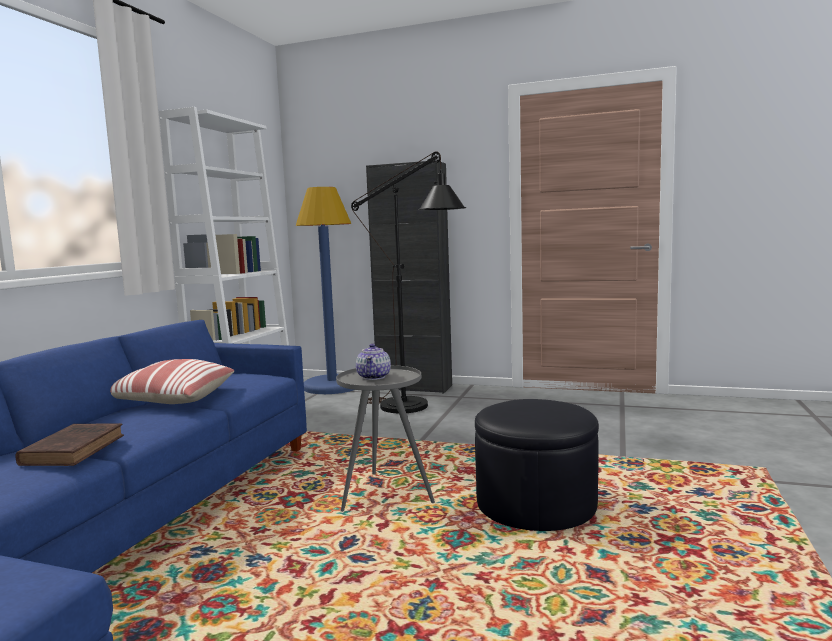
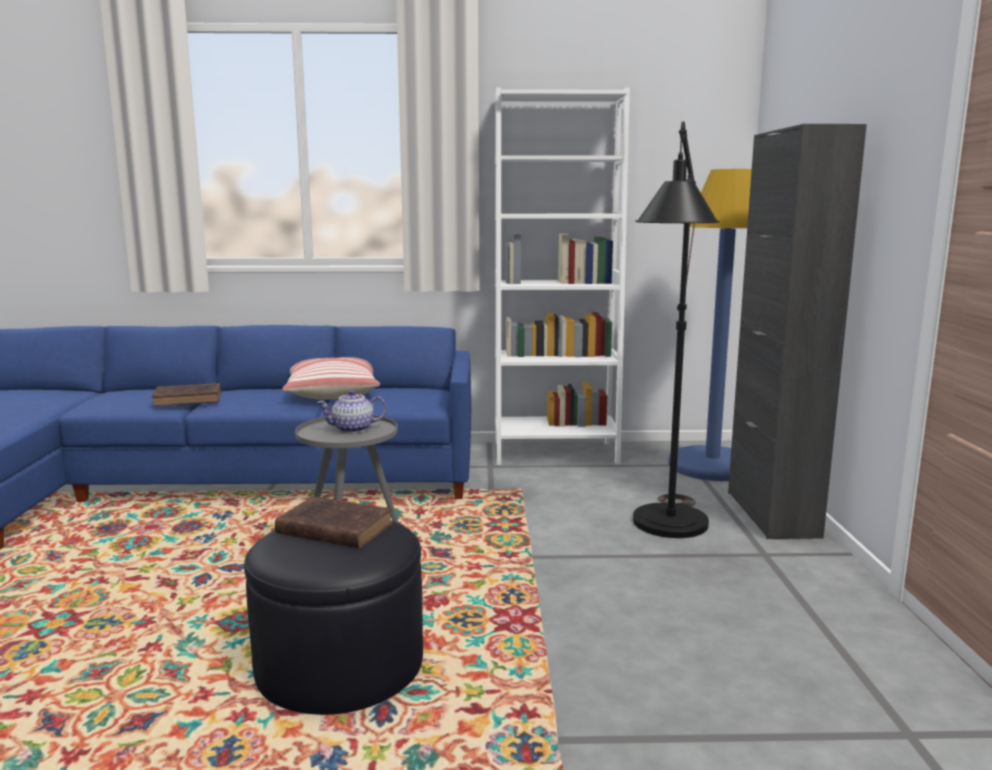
camera: 70 degrees right, 5 degrees up
(518, 410) = (332, 528): none -> brown book

